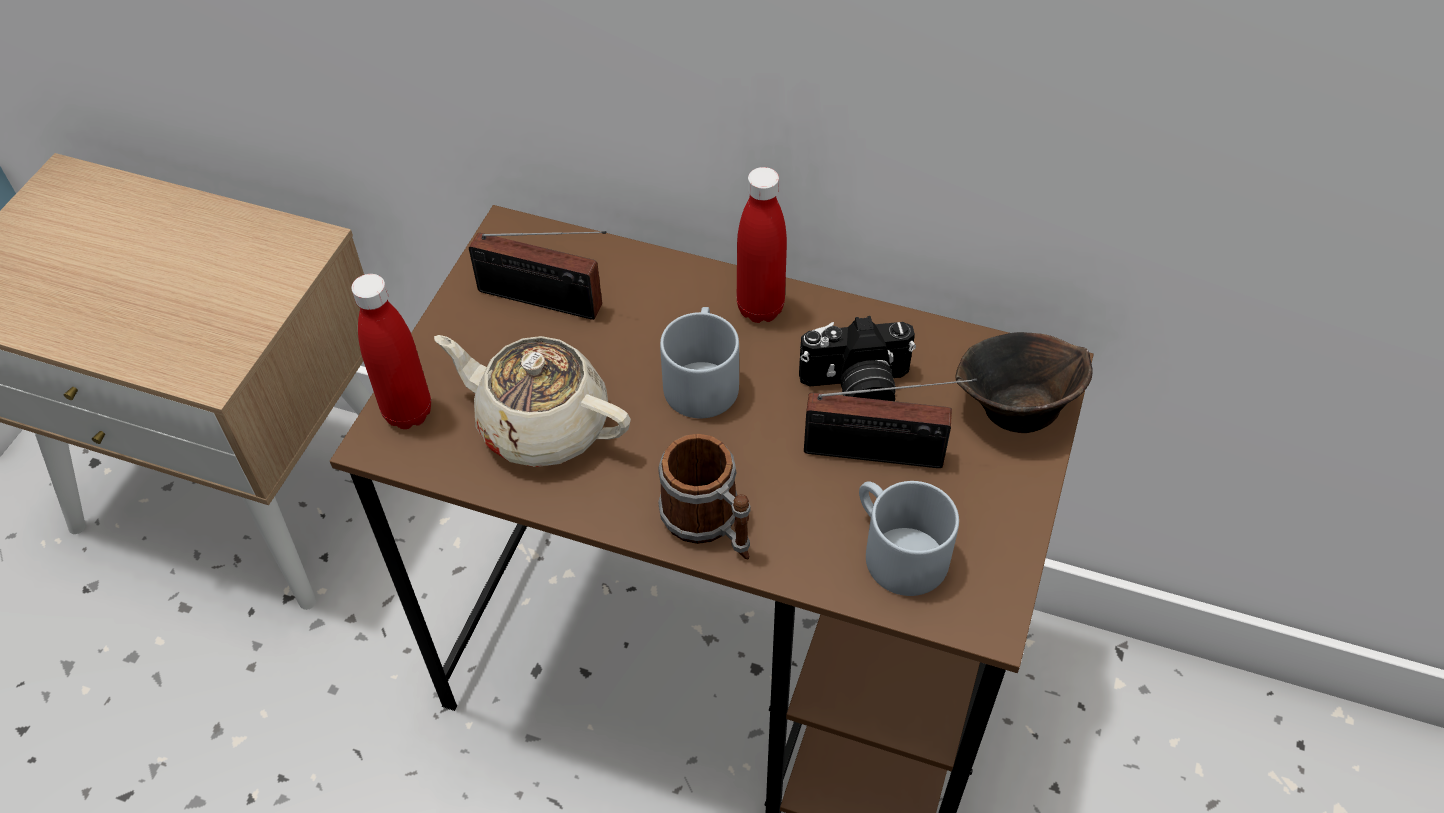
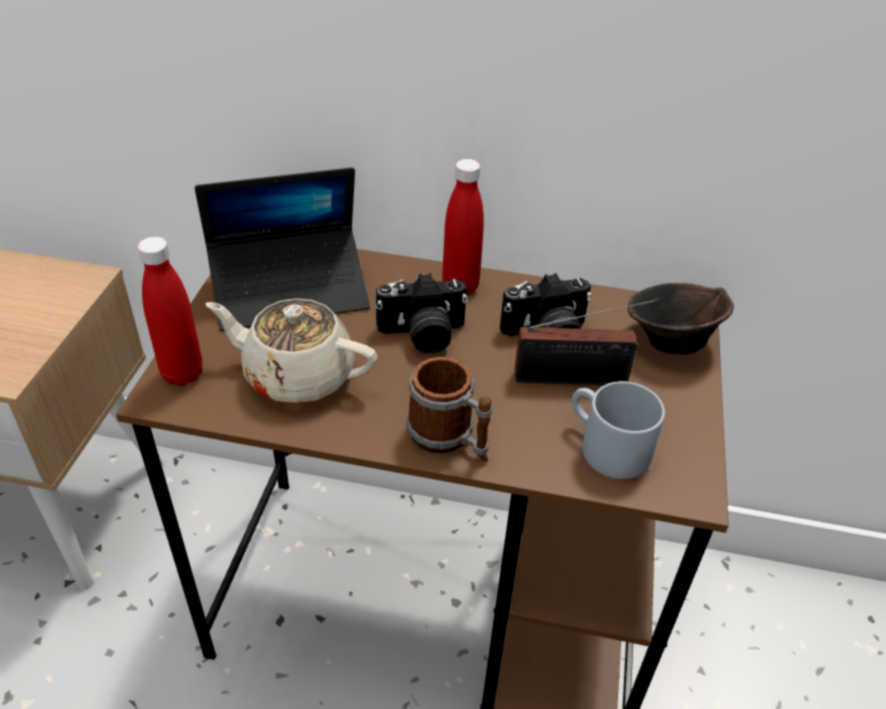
camera: 10 degrees left, 10 degrees down
(546, 301) = (290, 291): radio -> laptop
(700, 378) = (422, 335): grey mug -> camera

